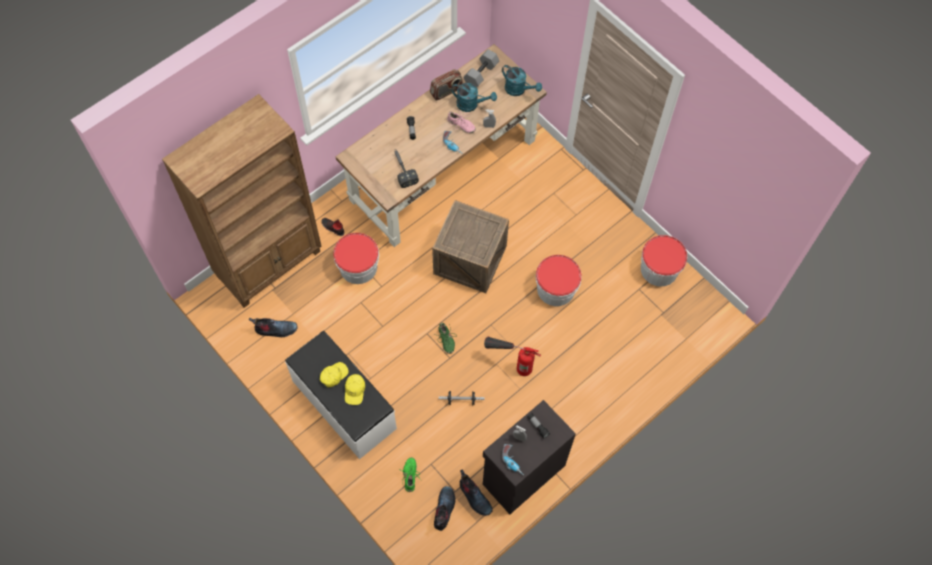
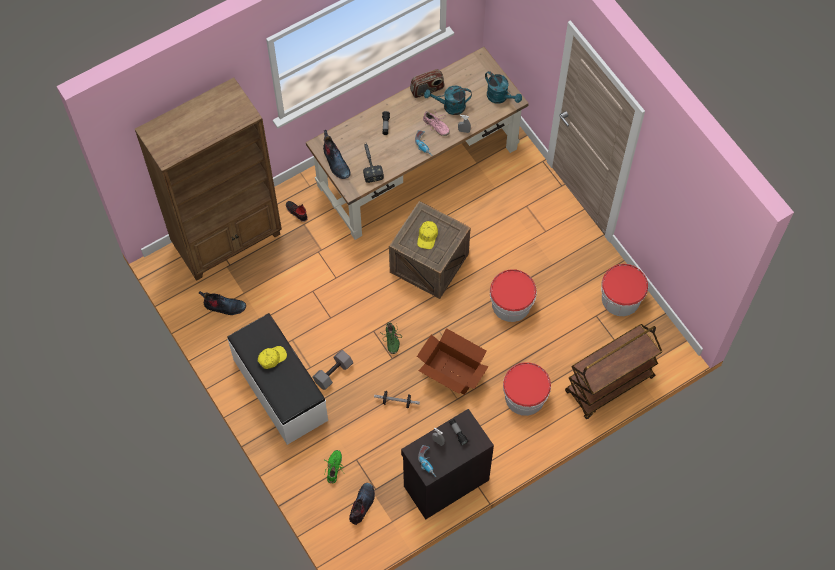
camera: 10 degrees right, 0 degrees up
(355, 390) = (290, 375): yellow cap -> yellow cap (427, 236)
(358, 267) = (315, 255): bucket -> bucket (524, 396)
(471, 104) = (450, 106): turquoise watering can -> turquoise watering can turned 150 degrees clockwise
(474, 497) = (393, 497): boot -> boot (335, 162)
(481, 74) = (465, 77): grey dumbbell -> grey dumbbell (333, 373)
(510, 363) = (452, 372): fire extinguisher -> cardboard box
(664, 355) = (609, 385): none -> brown cart

